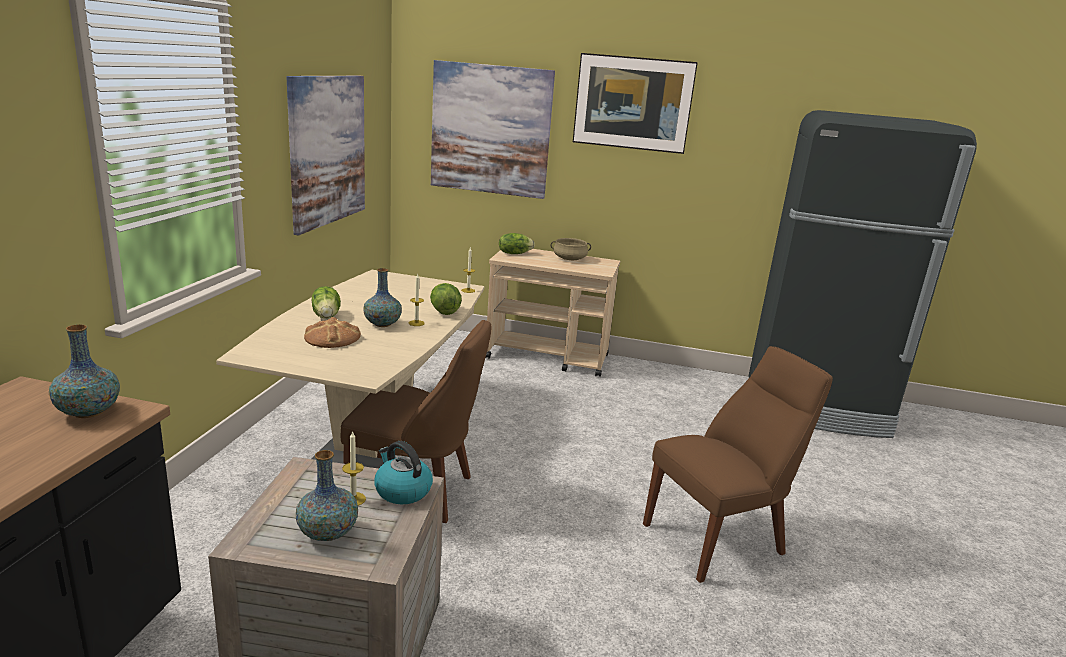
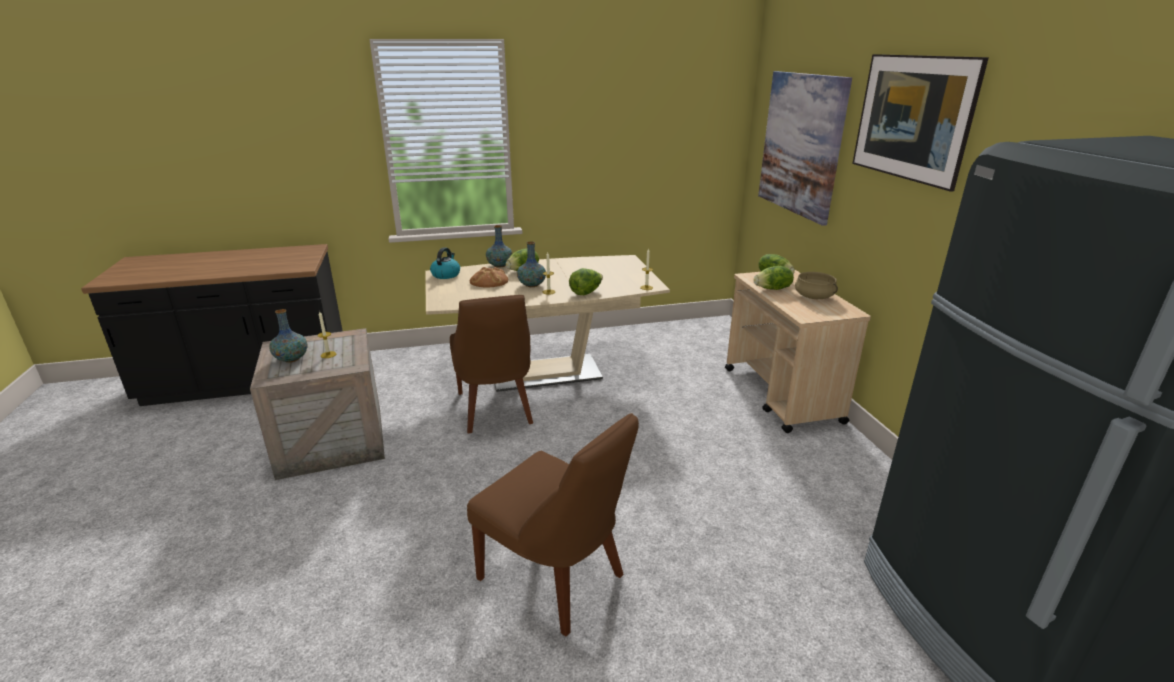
camera: 65 degrees right, 5 degrees up
(88, 412) = (297, 262): vase -> vase (499, 265)
(328, 150) = (630, 152): picture -> none
(402, 491) = (345, 363): kettle -> kettle (446, 274)
(539, 262) = (773, 289): none -> lettuce

